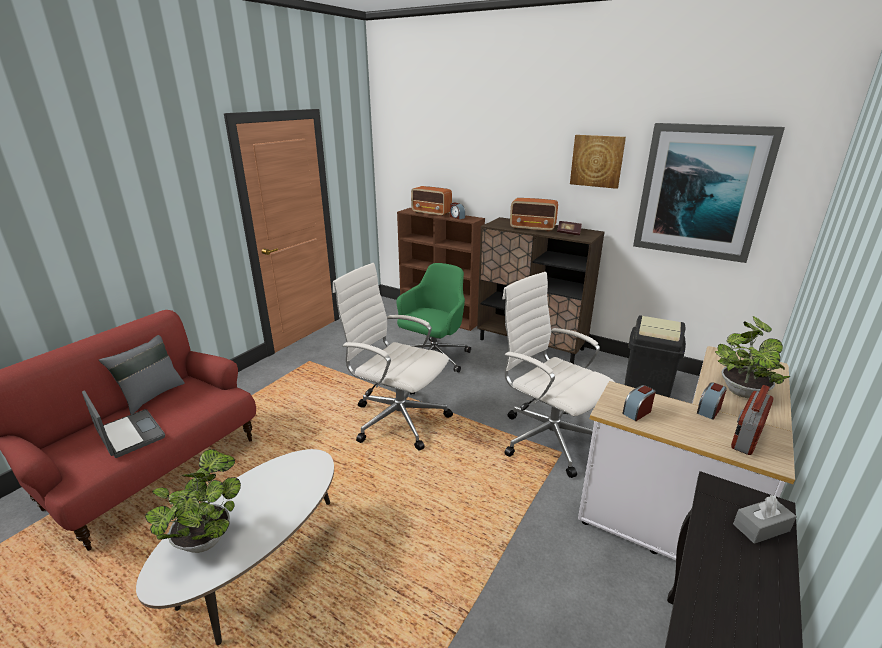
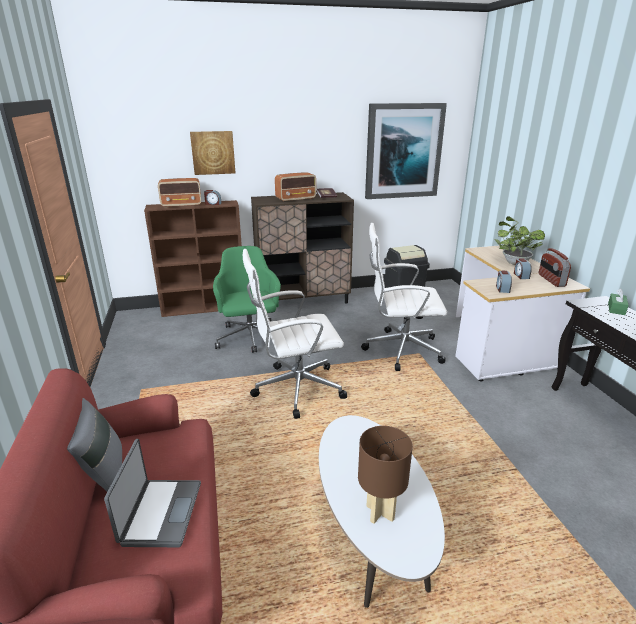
camera: 45 degrees left, 0 degrees up
(129, 435) = (160, 513): laptop -> laptop turned 90 degrees clockwise
(206, 537) = (380, 513): potted plant -> brown table lamp
(597, 161) = (330, 136): picture -> picture (213, 152)
(761, 527) = (616, 309): grey tissue box -> green tissue box

